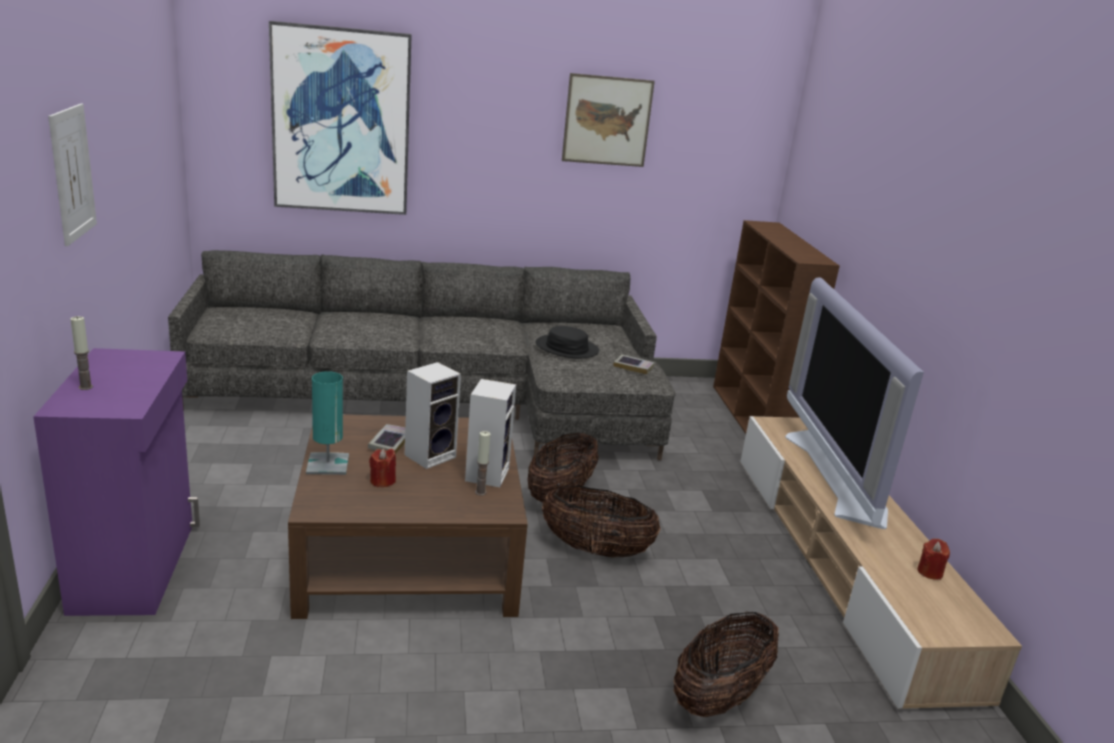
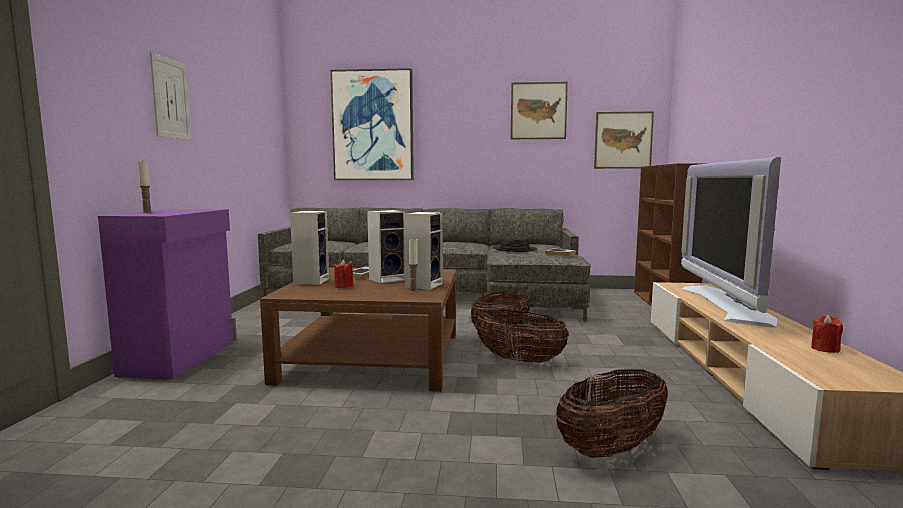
camera: 15 degrees right, 15 degrees down
(327, 464) = (311, 281): turquoise table lamp -> speaker
(723, 175) = (623, 140): none -> picture

